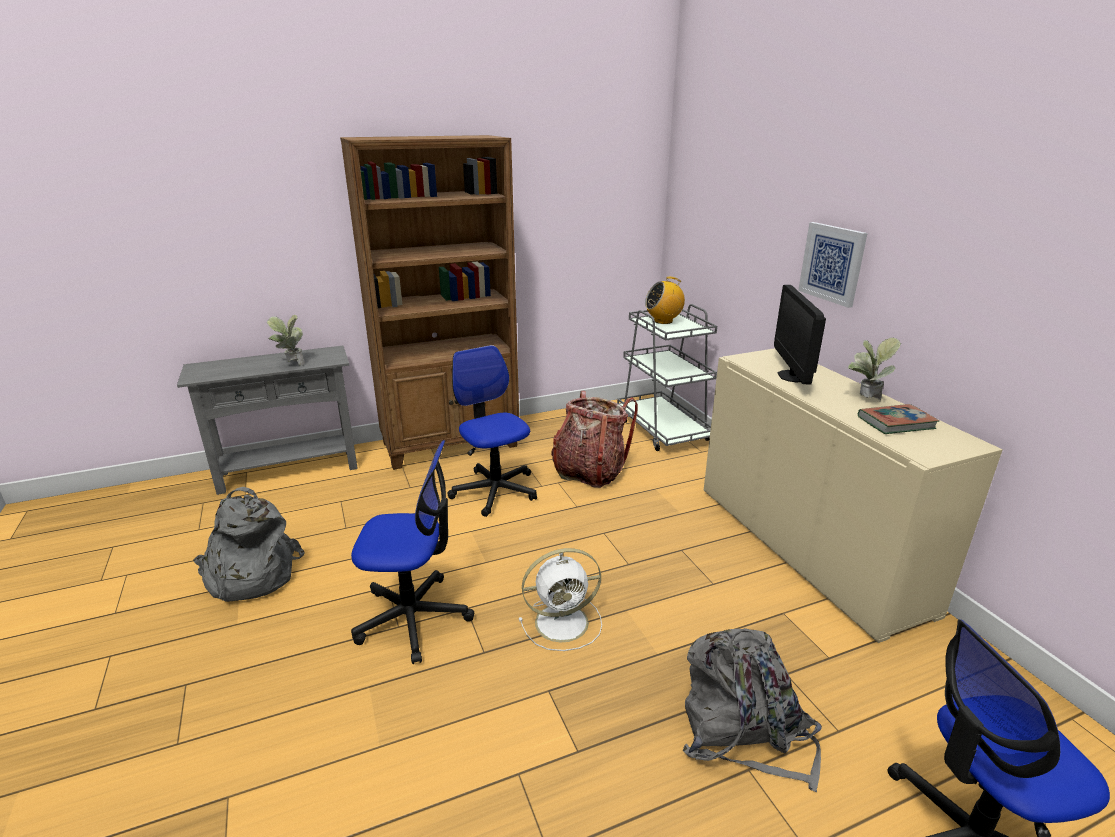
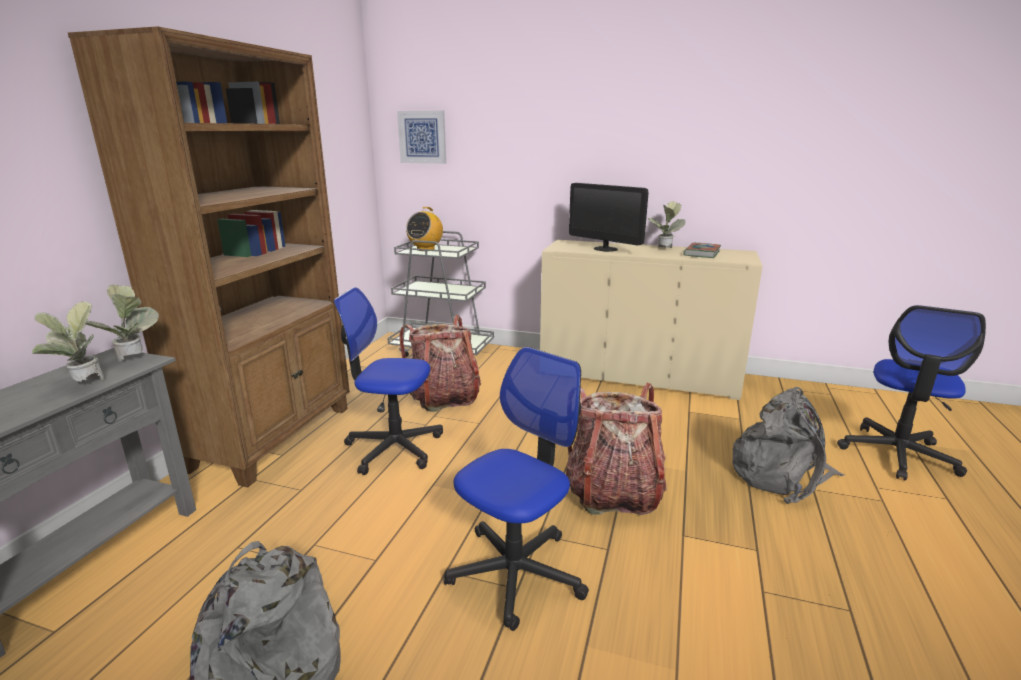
camera: 50 degrees left, 5 degrees down
(333, 357) = (134, 360): none -> potted plant
(564, 622) = (612, 492): white fan -> backpack
(832, 263) = (592, 164): picture -> picture (422, 137)

